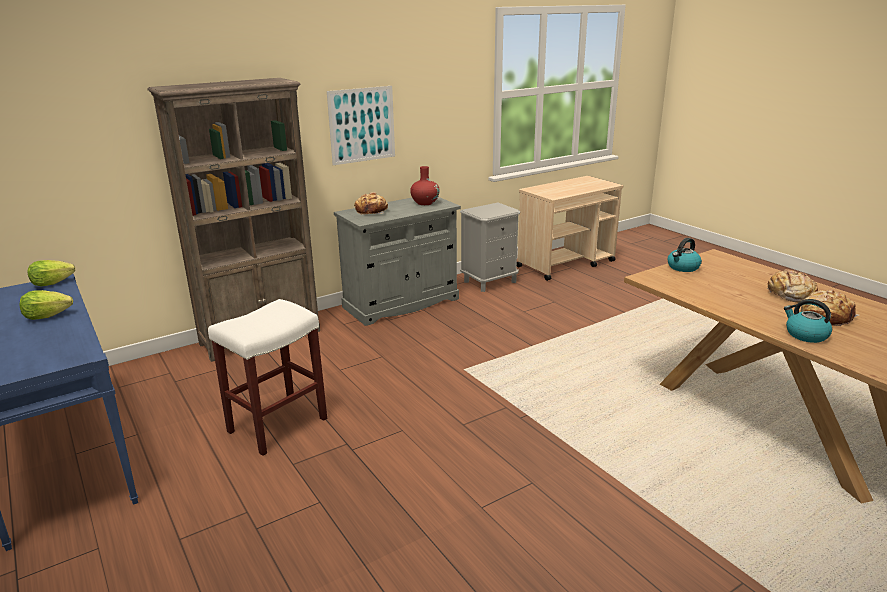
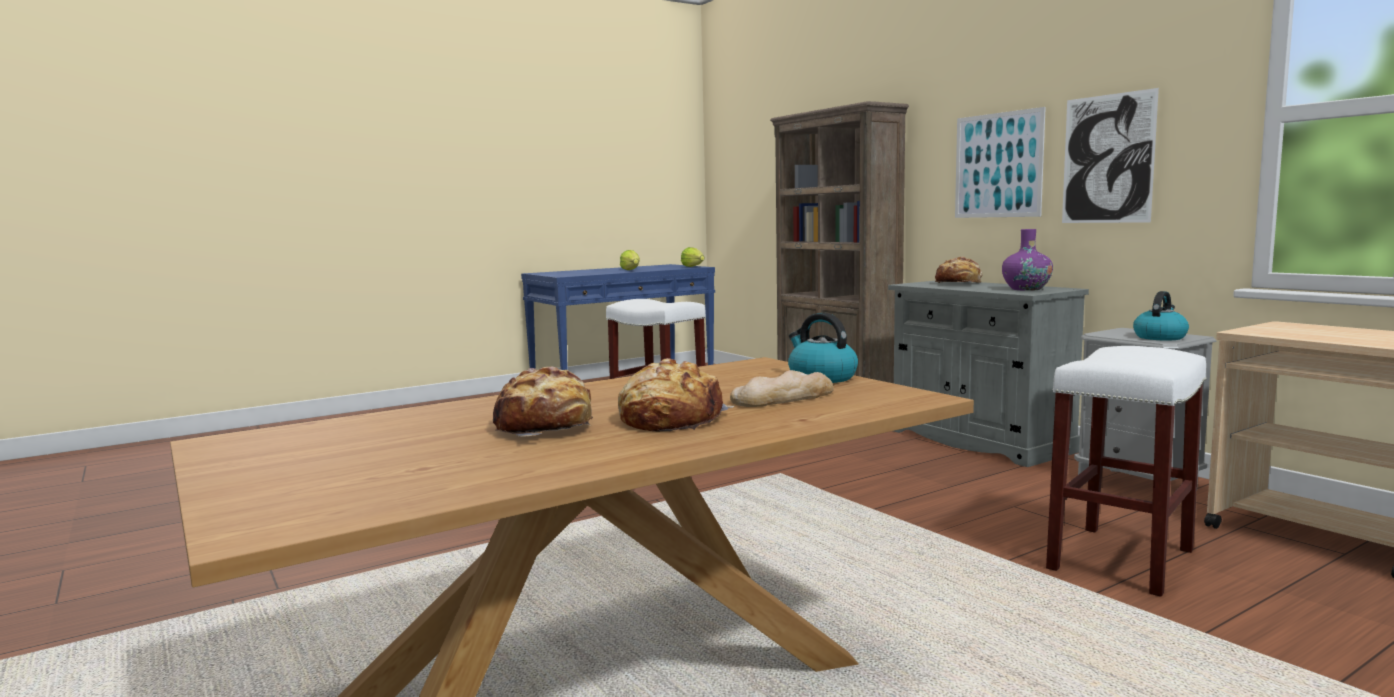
camera: 90 degrees right, 15 degrees down
(425, 203) = (1026, 289): red vase -> purple vase
(429, 118) = (1107, 159): none -> picture
(589, 302) = (1121, 560): none -> white stool
(733, 275) = (783, 398): none -> bread
(805, 335) = (480, 409): kettle -> kettle (1159, 337)

